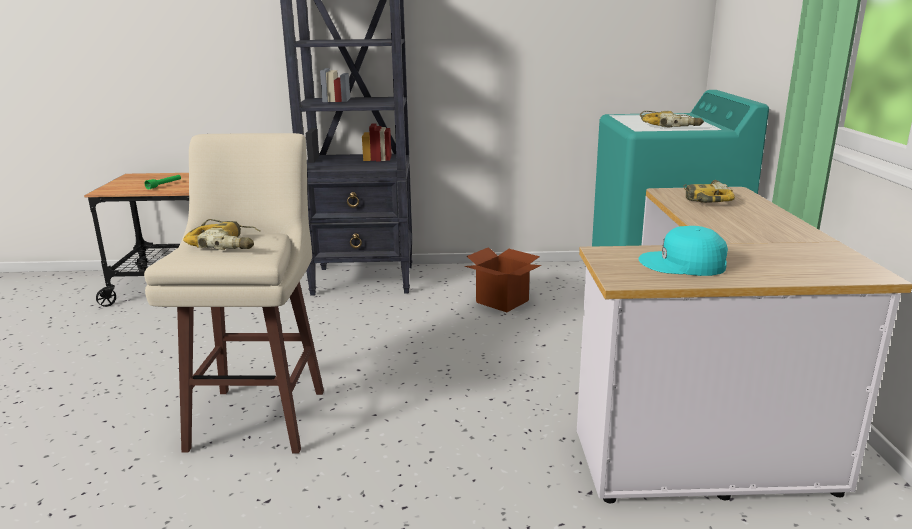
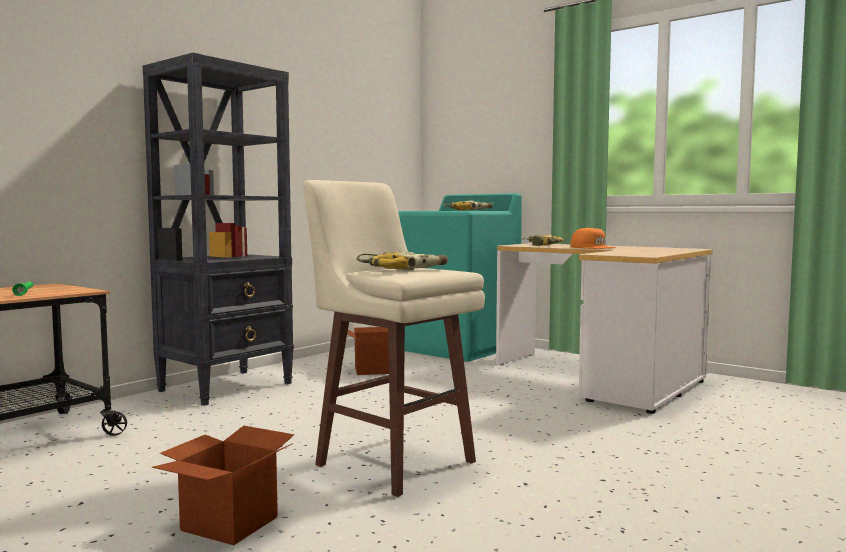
camera: 50 degrees left, 15 degrees down
(88, 414) = (230, 523): none -> cardboard box
(683, 264) = (639, 252): turquoise cap -> none
(724, 226) = (592, 247): none -> orange cap

